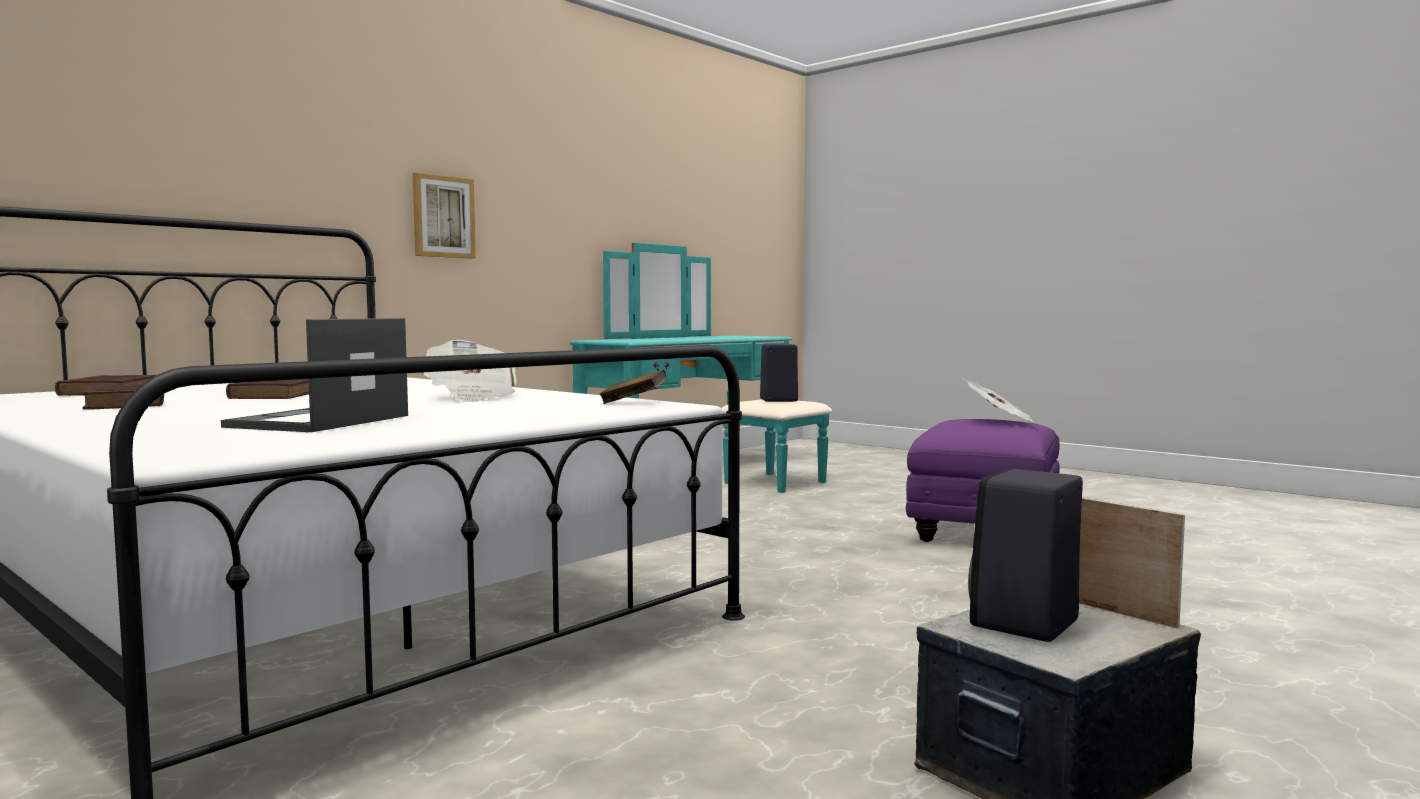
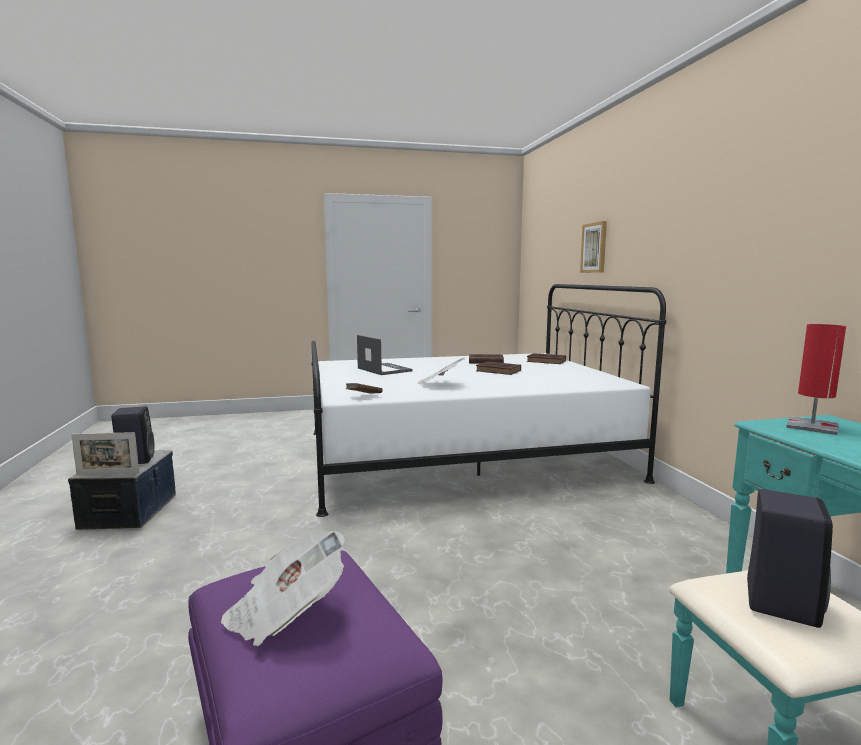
camera: 125 degrees right, 5 degrees up
(443, 217) = (724, 271): picture -> picture (594, 248)
(620, 340) = (812, 426): none -> red table lamp

